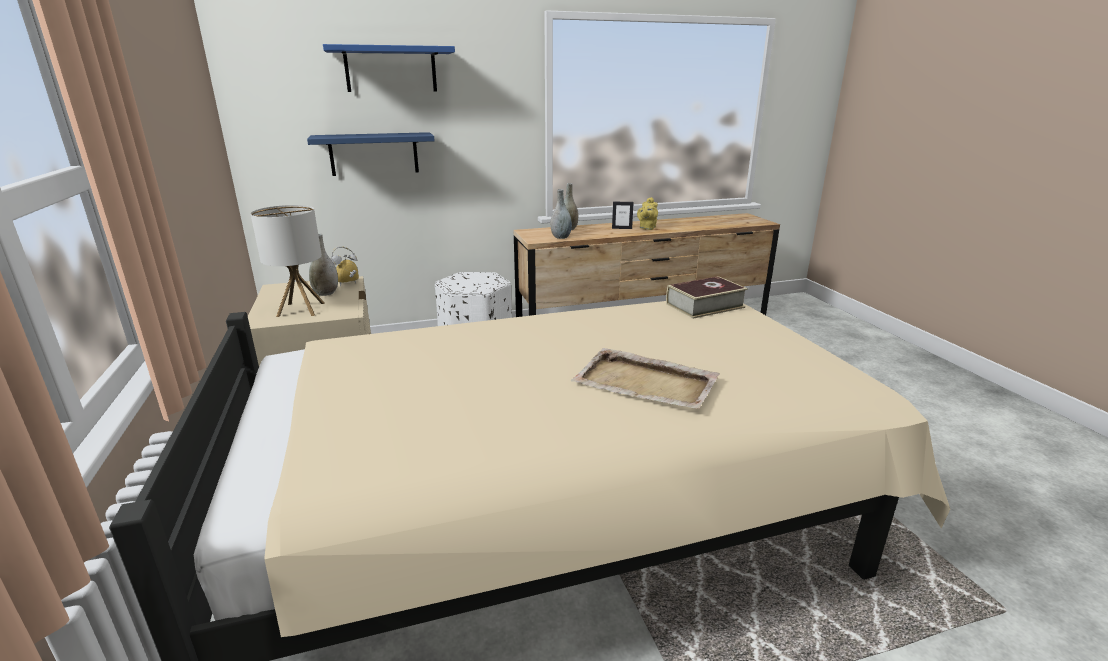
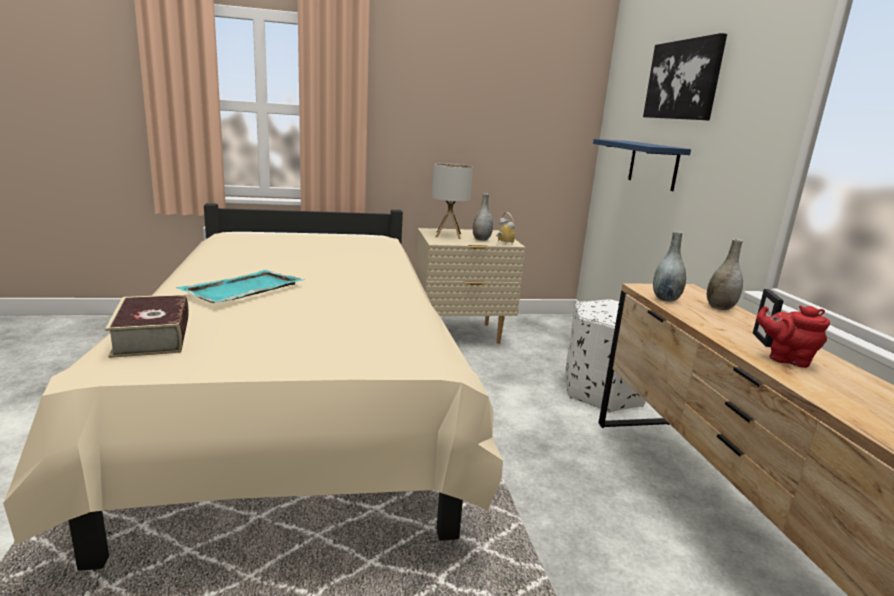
camera: 95 degrees right, 5 degrees down
(391, 69) = (683, 80): blue shelf -> picture
(646, 383) = (242, 290): beige tray -> turquoise tray
(647, 228) = (786, 359): yellow teapot -> red teapot
(704, 305) = (402, 344): book -> book (152, 336)

